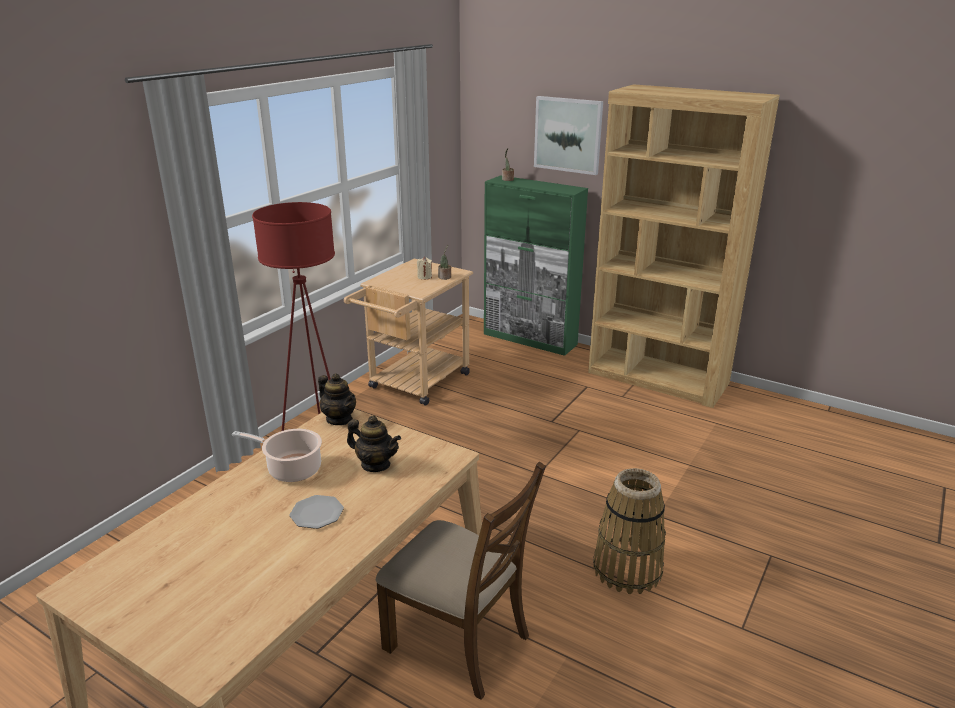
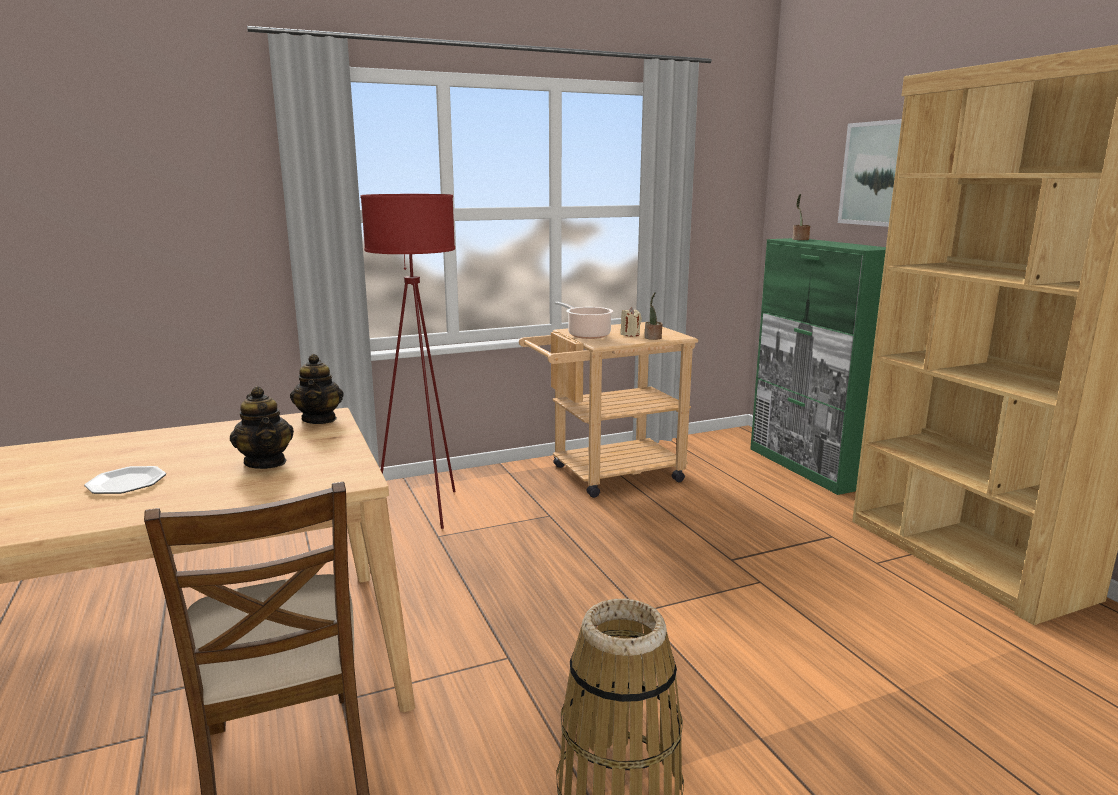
camera: 35 degrees right, 10 degrees down
(291, 469) = (193, 443): cooking pot -> cooking pot (587, 335)

